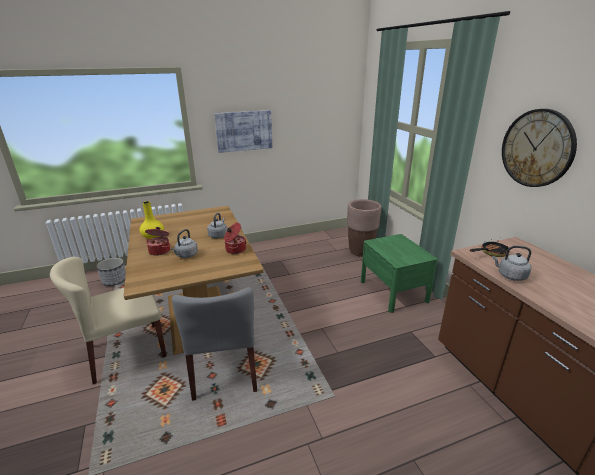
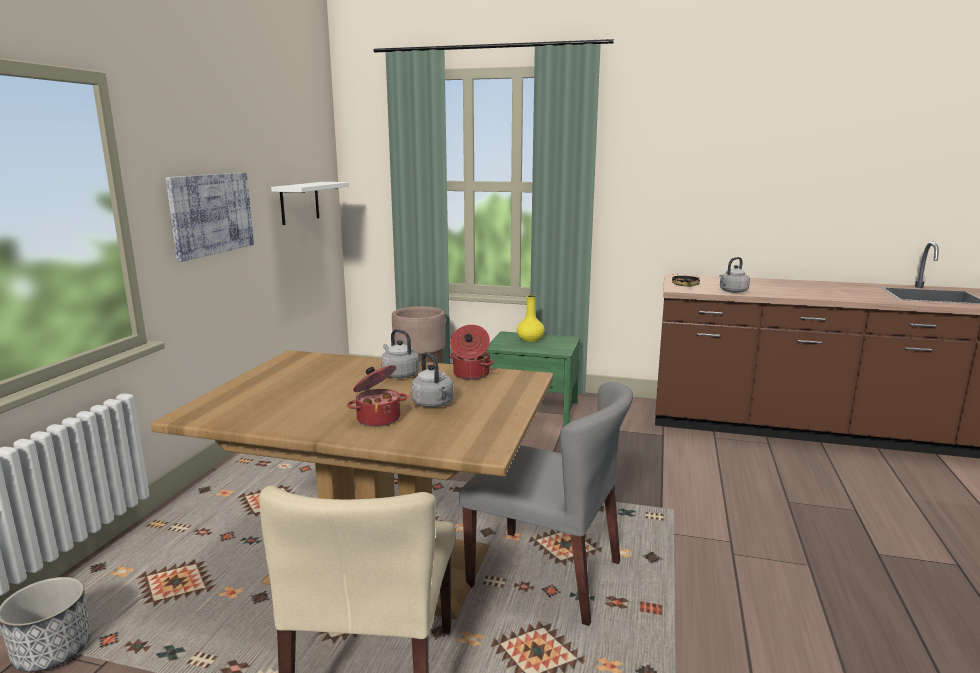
camera: 55 degrees left, 10 degrees down
(153, 236) = (300, 415): yellow vase -> yellow vase (530, 339)
(319, 126) = (299, 202): none -> white shelf
(537, 148) = (665, 176): wall clock -> none

